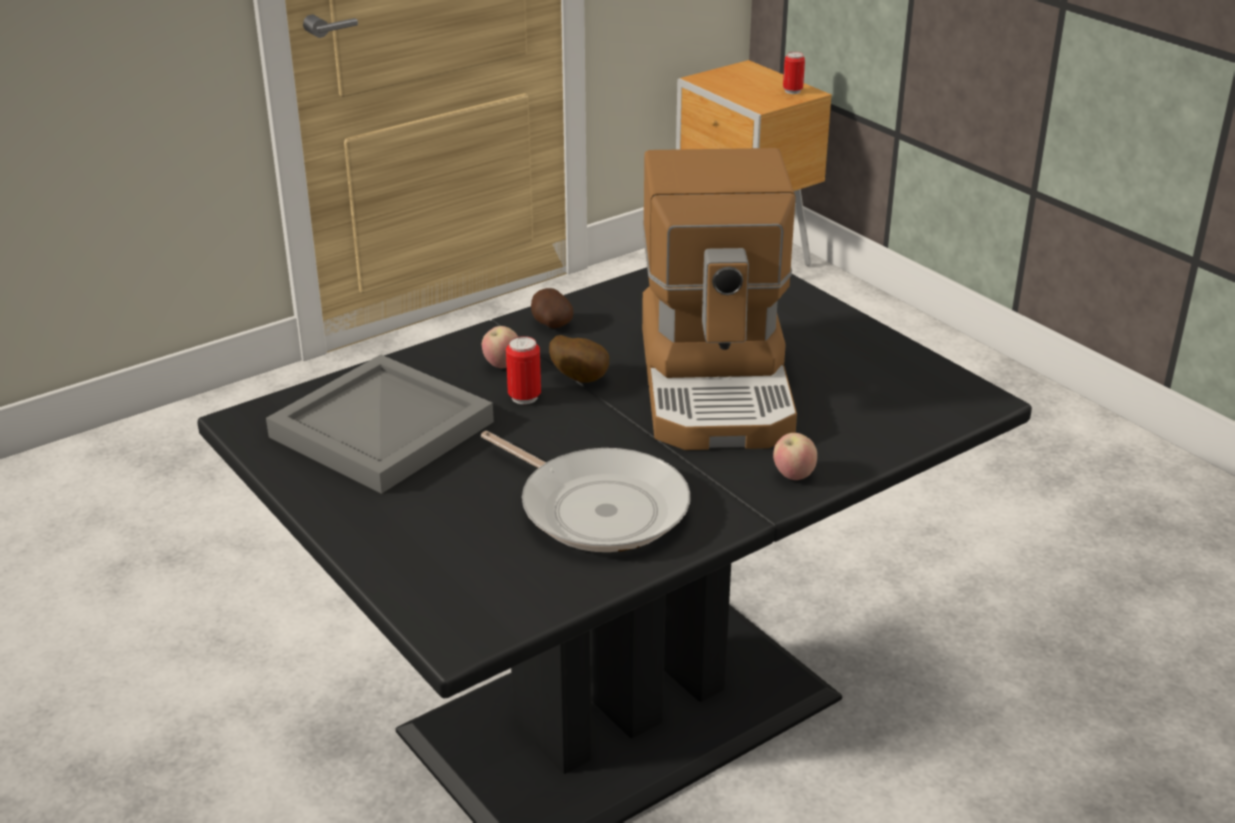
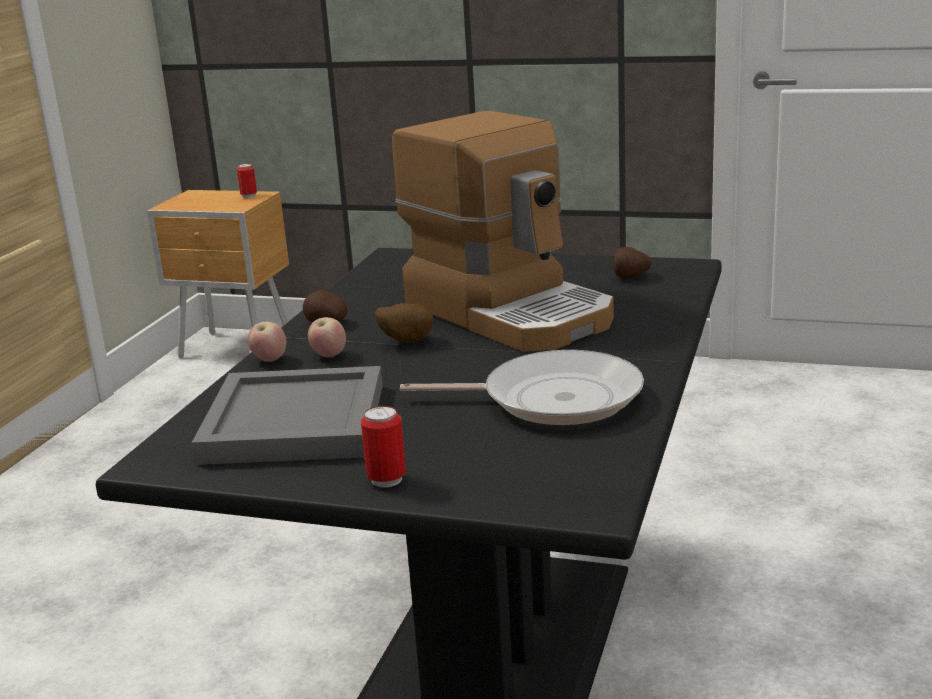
camera: 35 degrees left, 10 degrees down
(524, 397) = (381, 365): can -> can (386, 479)
(793, 475) = (651, 335): apple -> apple (269, 360)
(896, 388) = (630, 277): none -> potato

